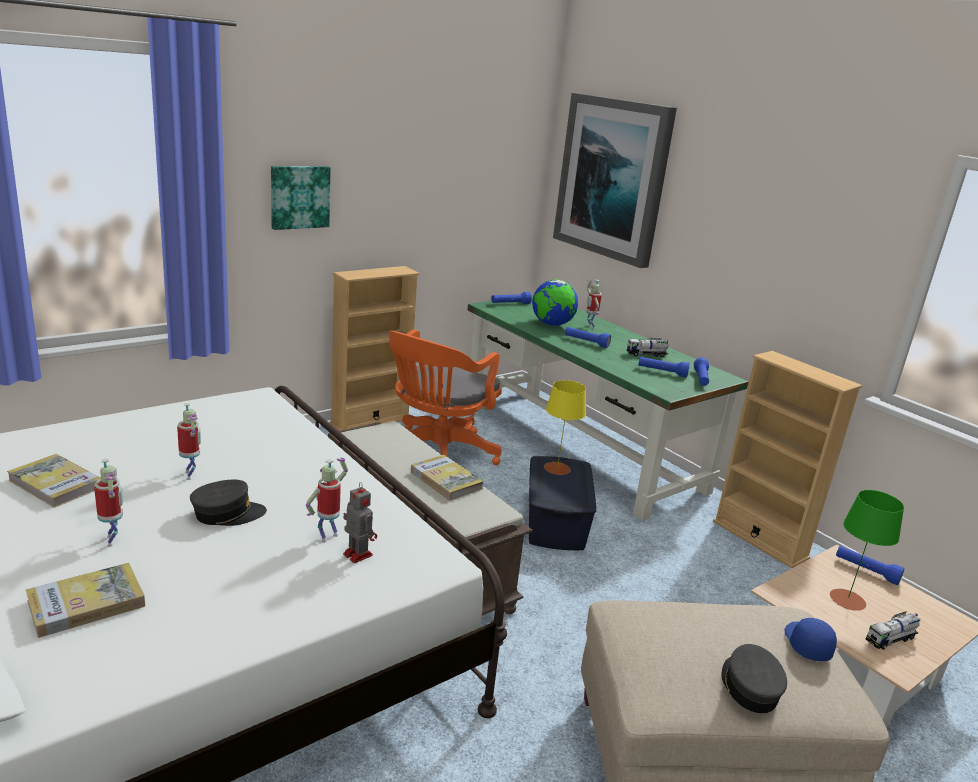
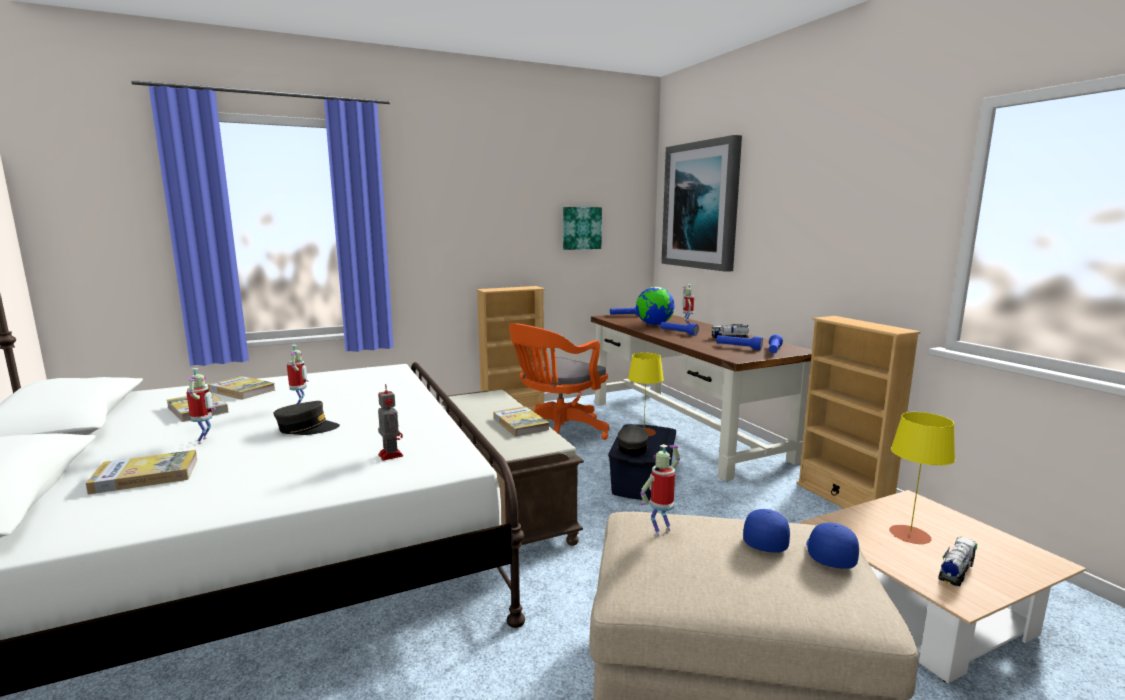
camera: 15 degrees right, 10 degrees down
(87, 445) = (242, 390): none -> book
(299, 197) = (447, 231): picture -> picture (581, 228)
(328, 536) = (375, 443): toy robot -> toy robot (660, 530)
(580, 447) = (685, 429): green desk -> brown desk
(749, 632) = (764, 539): none -> blue cap
(749, 687) = (744, 586): grey cap -> grey cap (632, 448)
(847, 599) = (910, 534): green table lamp -> yellow table lamp
(866, 571) = (938, 512): blue flashlight -> none
(890, 639) = (955, 572): toy truck -> toy truck turned 150 degrees clockwise

